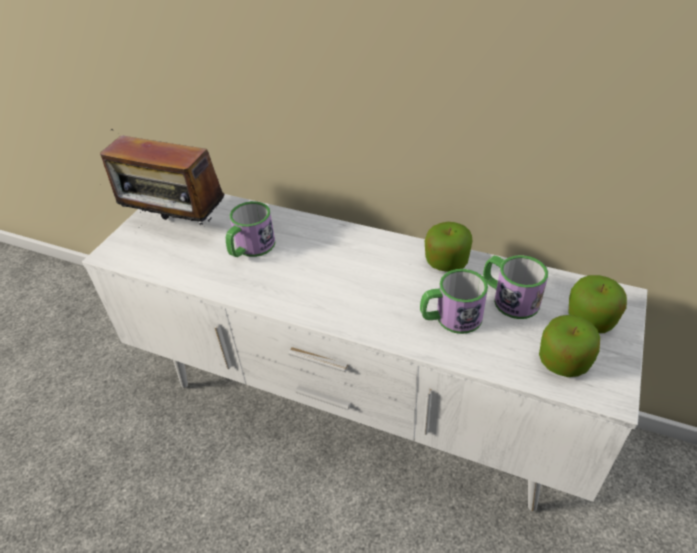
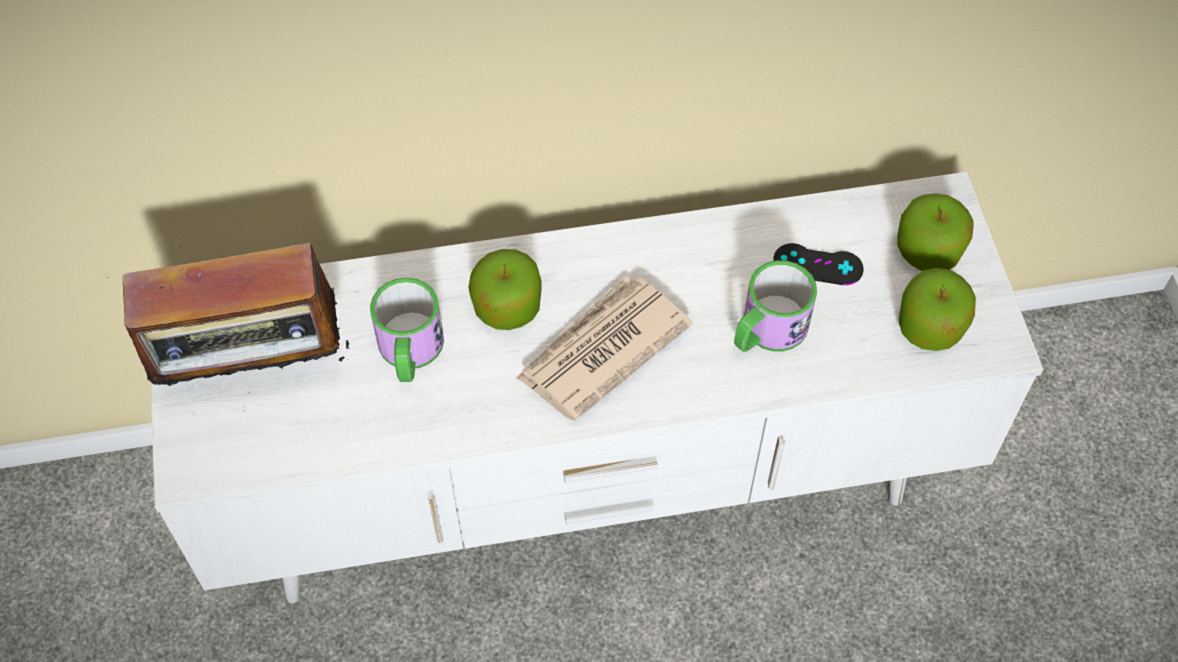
camera: 35 degrees left, 15 degrees up
(346, 287) = (601, 350): none -> newspaper
(446, 262) = (704, 244): apple -> apple (507, 307)
(509, 298) = (818, 265): mug -> black game controller

